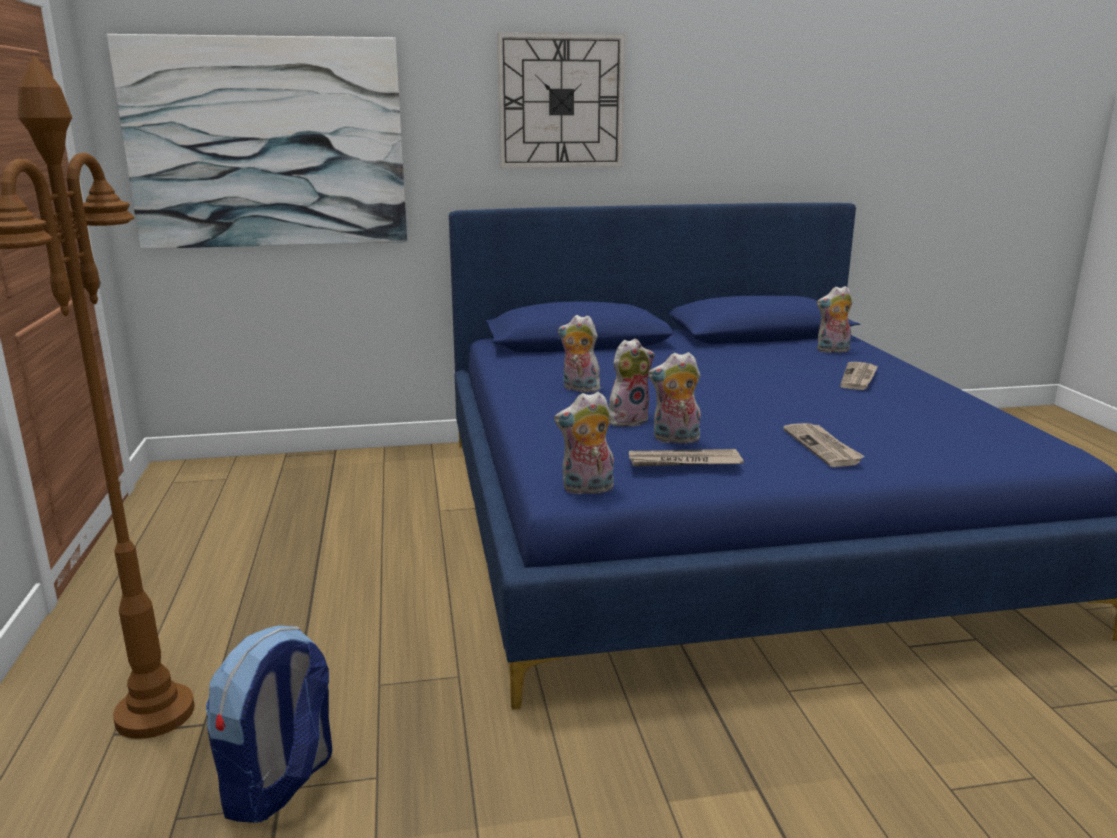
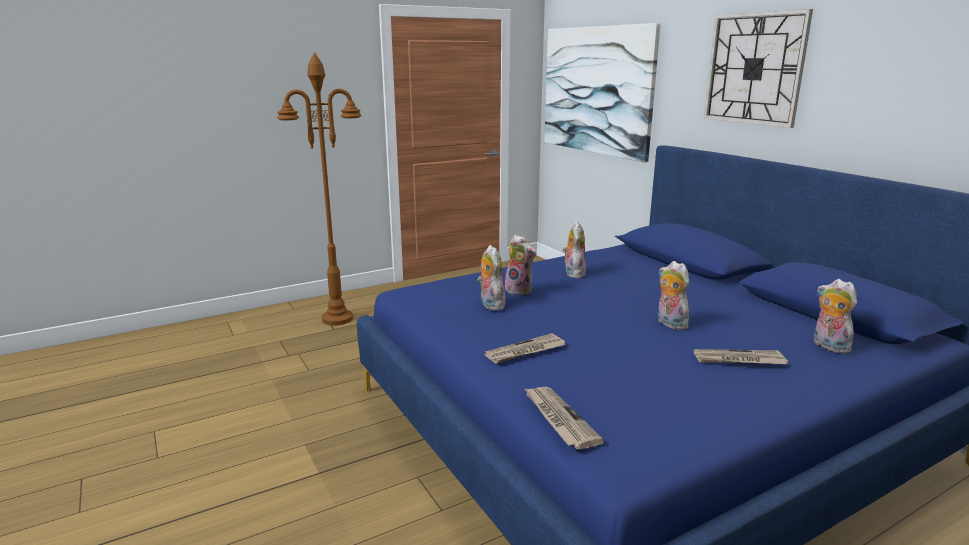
camera: 70 degrees right, 0 degrees up
(279, 784) = (300, 352): backpack -> none
(587, 489) = (404, 296): plush toy -> plush toy (669, 324)
(683, 462) = (451, 310): newspaper -> newspaper (559, 419)

